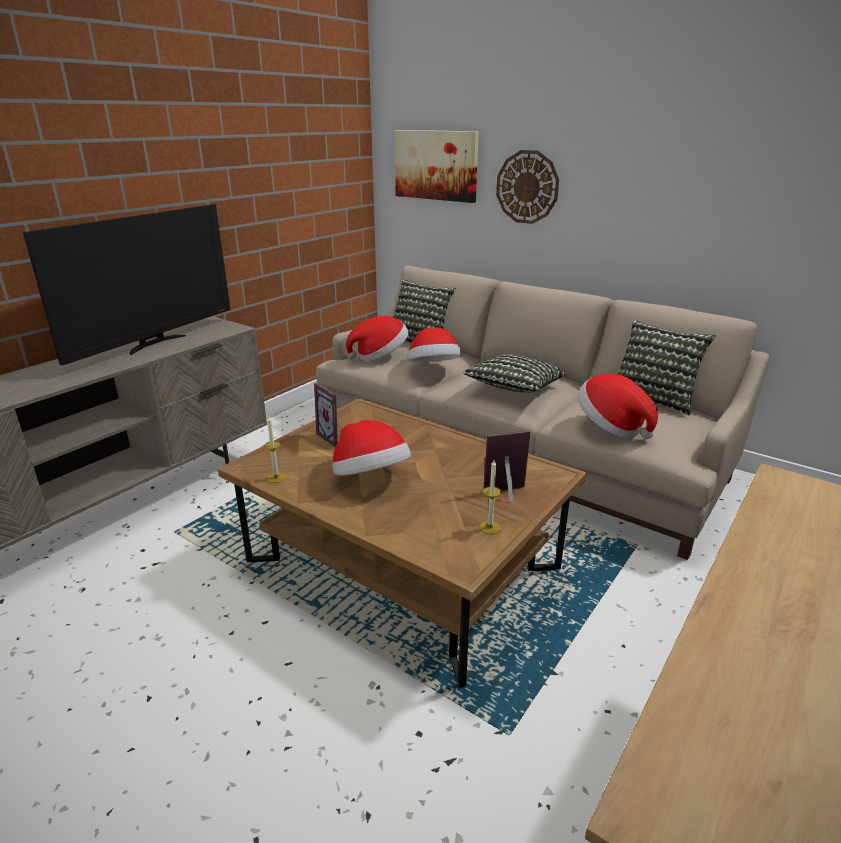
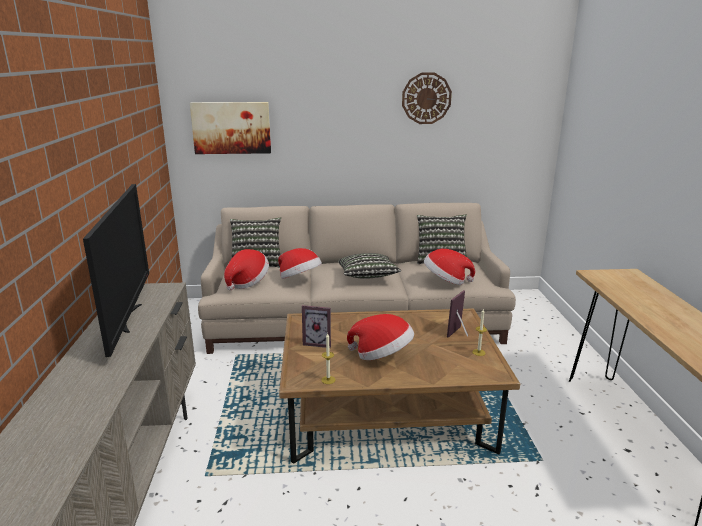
camera: 40 degrees left, 5 degrees down
(527, 187) = (313, 138): wall clock -> wall clock (426, 98)

